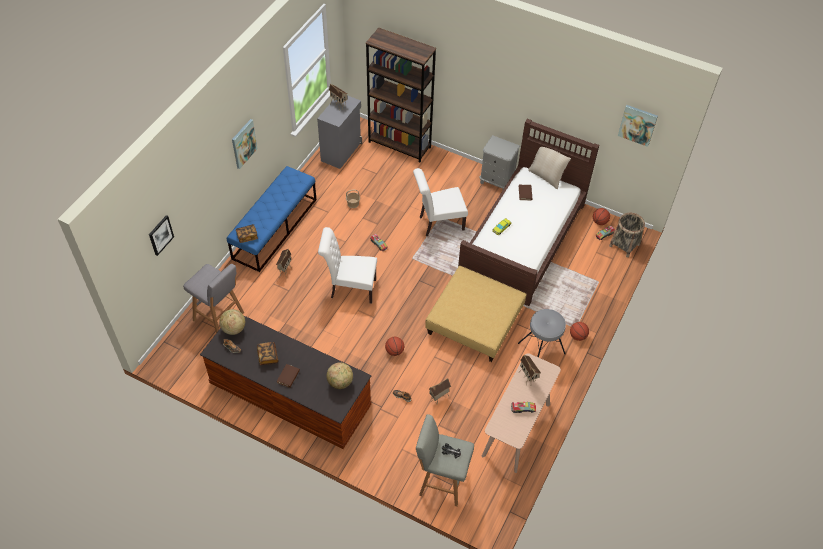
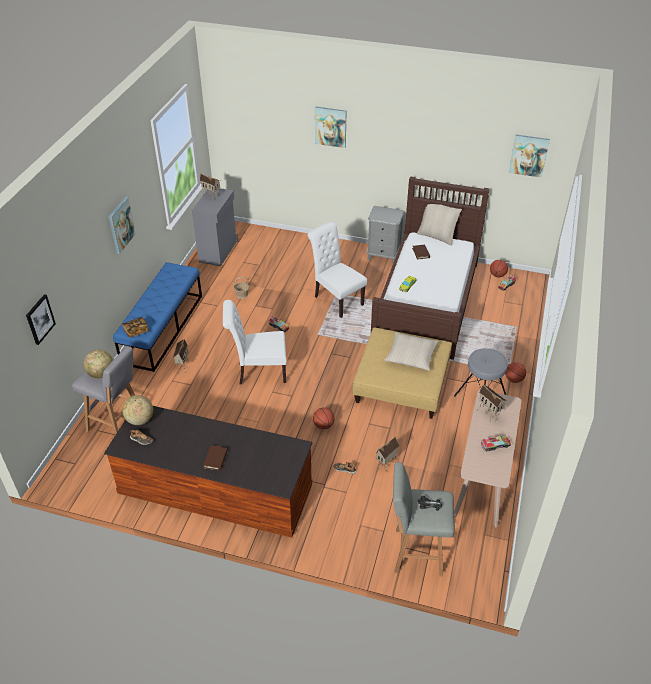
camera: 10 degrees left, 10 degrees down
(268, 356) = (186, 442): book -> none
(340, 382) = (278, 455): globe -> globe (101, 374)
(399, 144) = (277, 238): brown bookcase -> none
(438, 223) = (336, 299): white chair -> white chair turned 75 degrees clockwise
(457, 60) = (330, 126): none -> picture
(484, 301) = (411, 356): none -> beige pillow
(624, 245) = (529, 291): basket -> none

